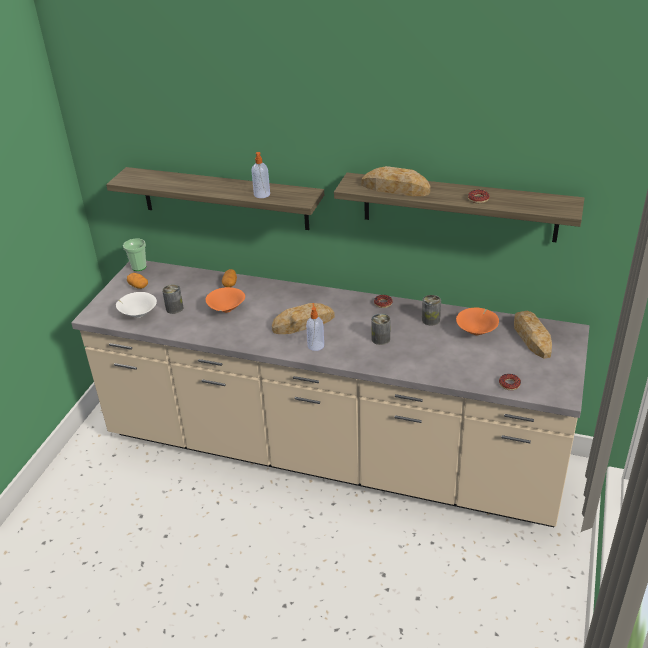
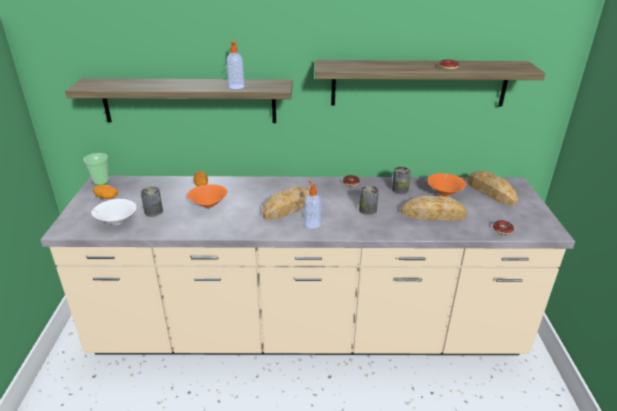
camera: 20 degrees left, 5 degrees down
(395, 188) = (370, 66): bread -> bread (433, 214)

